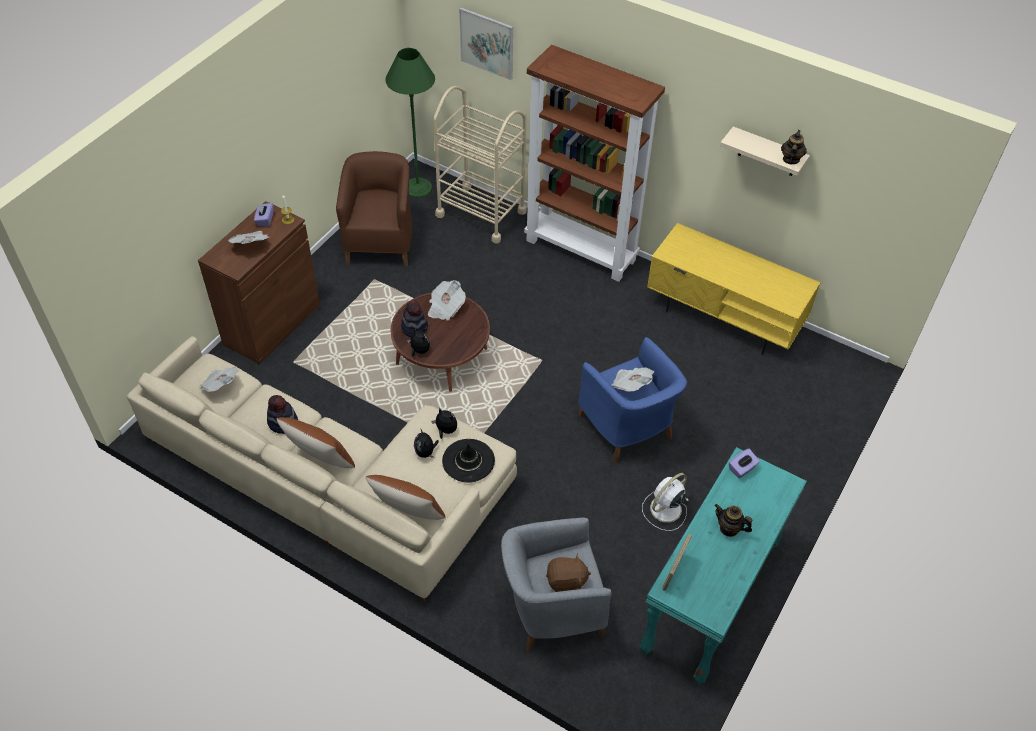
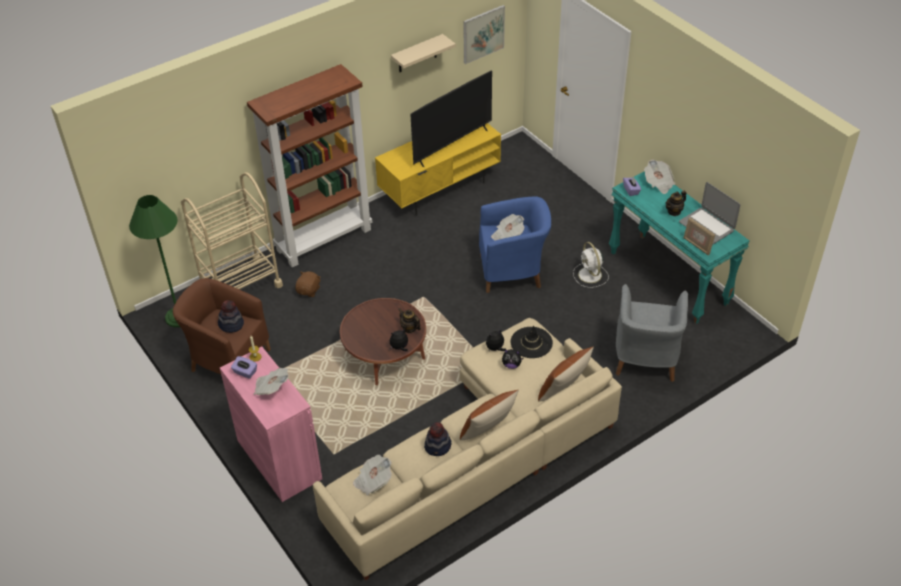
camera: 65 degrees left, 5 degrees down
(272, 324) = (279, 459): brown cabinet -> pink cabinet
(414, 327) = (372, 344): hat -> hat (231, 324)
(445, 308) = (362, 320): newspaper -> newspaper (658, 183)
(487, 43) = (187, 146): picture -> picture (483, 34)
(566, 581) = (657, 319): brown plush toy -> brown plush toy (309, 290)
(721, 575) = (706, 226): none -> laptop
(743, 281) = (452, 146): none -> television
(790, 159) = (442, 42): teapot -> teapot (409, 328)

